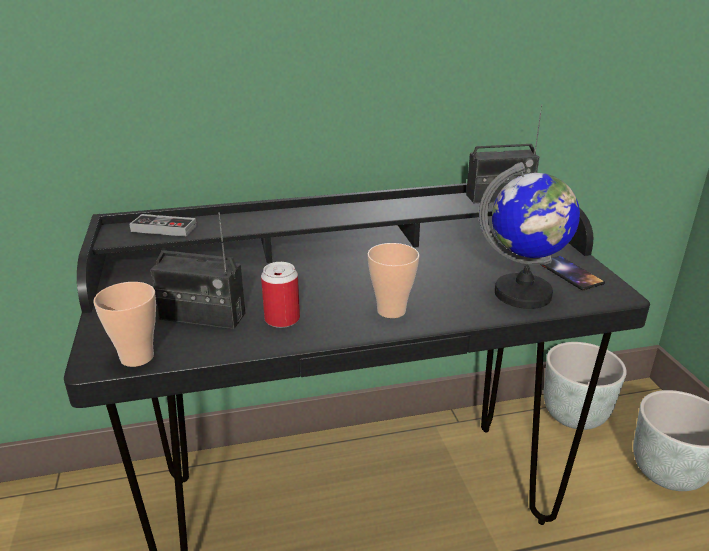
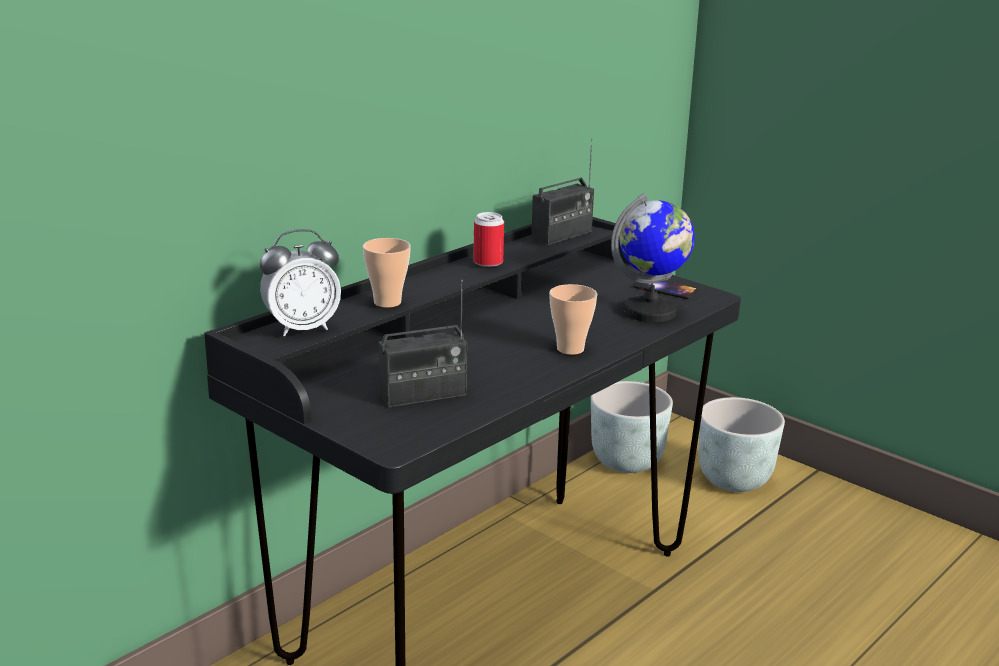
camera: 35 degrees left, 5 degrees down
(137, 357) = (420, 435): cup -> cup (387, 302)
(164, 229) = (302, 328): game controller -> alarm clock
(282, 319) = (494, 378): can -> can (488, 262)

